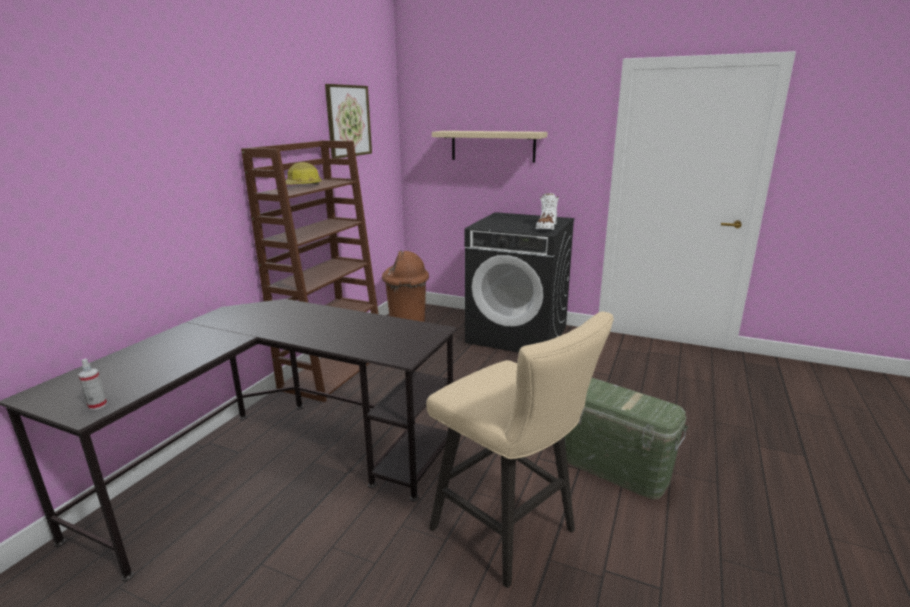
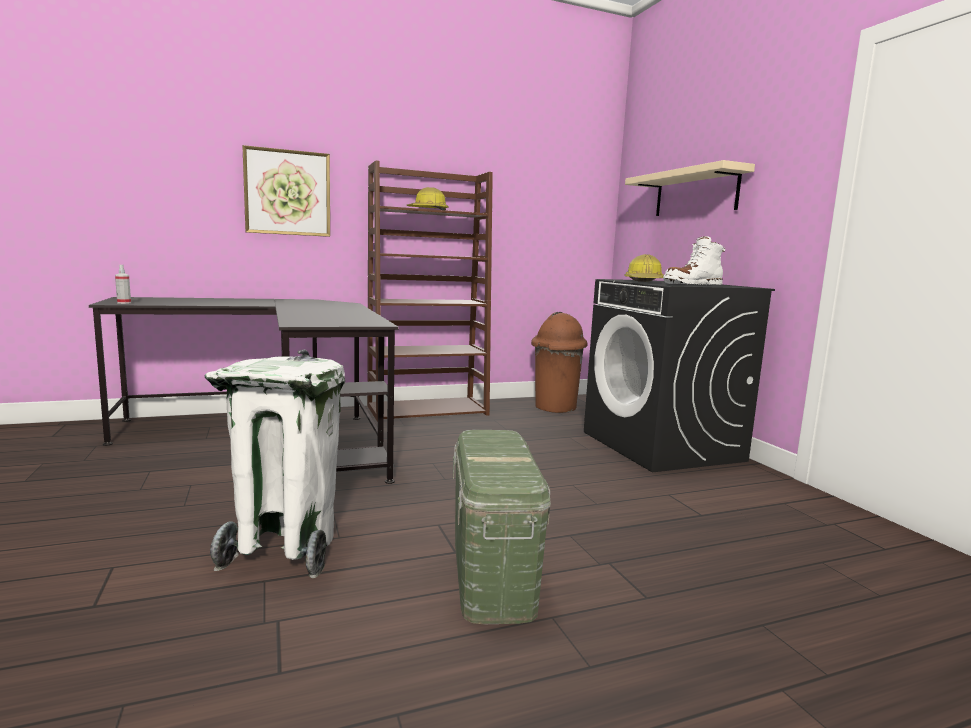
camera: 45 degrees right, 10 degrees down
(348, 121) = (526, 163): picture -> picture (287, 193)
(511, 533) = (285, 548): beige stool -> white trash can
(514, 229) = (644, 282): none -> hard hat

